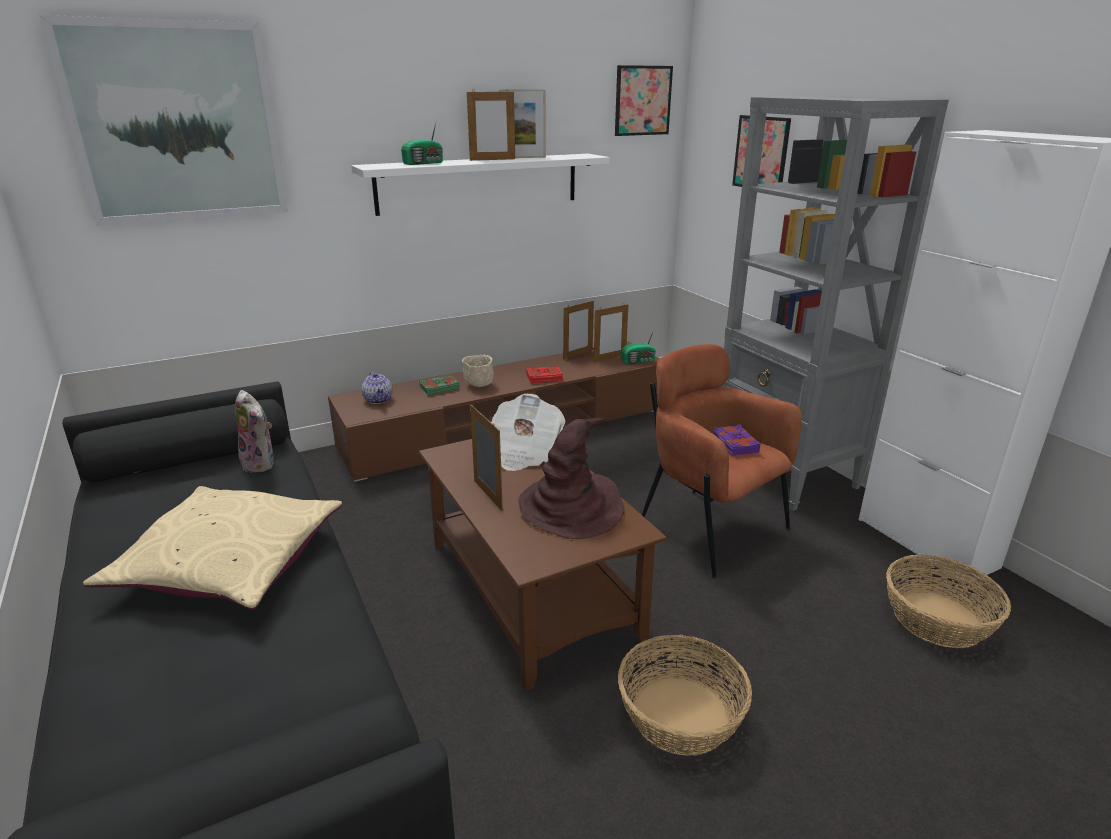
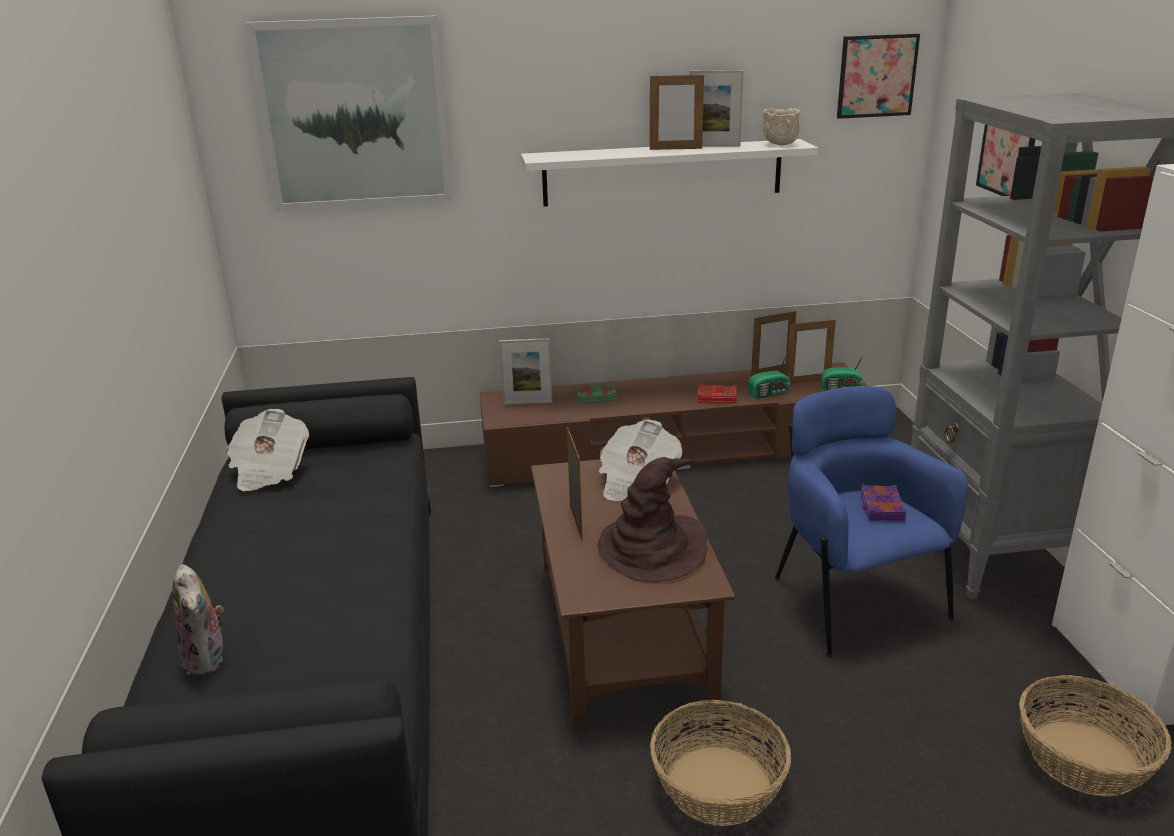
camera: 20 degrees right, 0 degrees up
(138, 493) = (269, 470): none -> newspaper
(229, 562) = (319, 546): beige pillow -> none
(262, 464) = (380, 459): plush toy -> plush toy (208, 659)
(378, 400) = (528, 403): teapot -> picture frame
(424, 163) = (597, 153): radio -> radio (770, 394)
(479, 385) = (640, 398): beige bowl -> beige bowl (780, 144)
(708, 528) = (852, 601): brown armchair -> blue armchair

